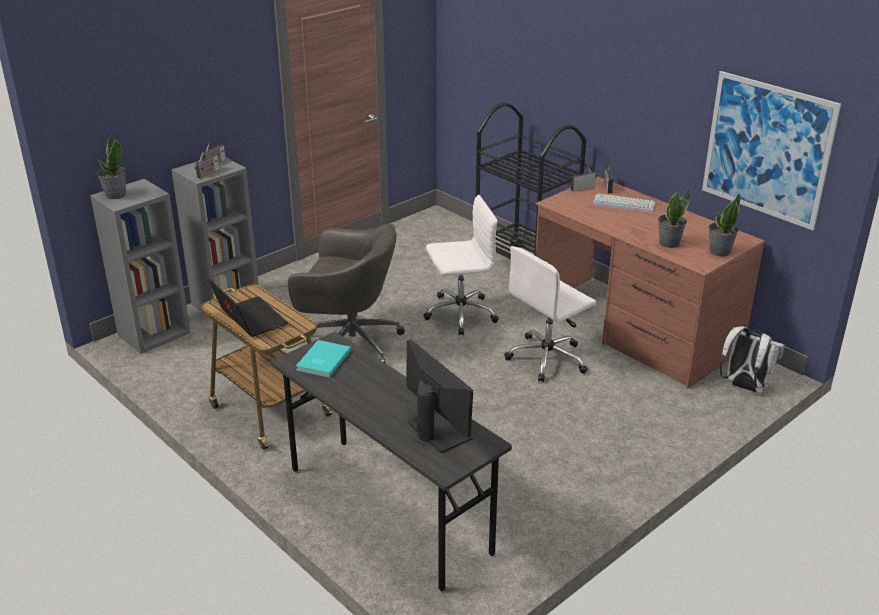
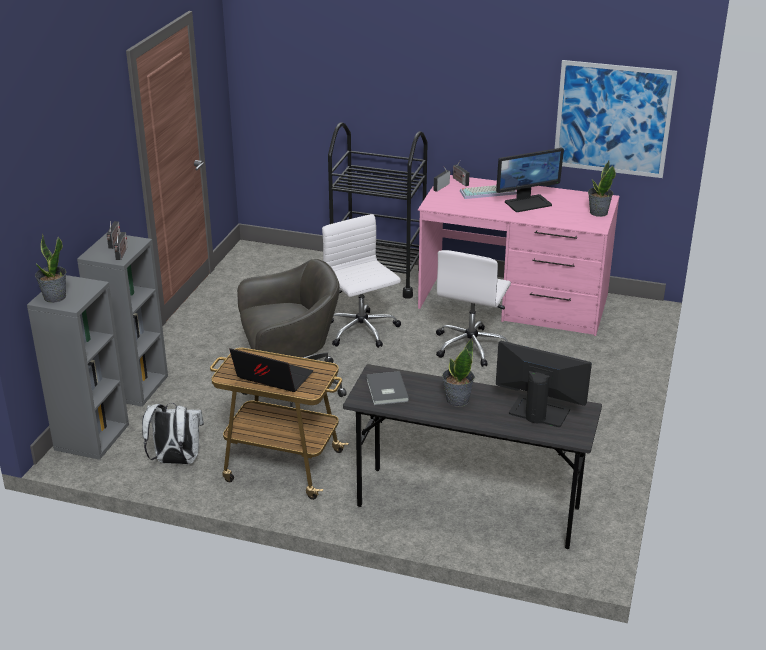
camera: 30 degrees left, 0 degrees up
(322, 360) = (386, 390): turquoise book -> grey book
(459, 314) = (362, 331): white office chair -> white office chair turned 75 degrees counterclockwise
(634, 329) = (513, 302): brown desk -> pink desk
(653, 224) = (528, 203): none -> monitor
(669, 243) = (556, 215): potted plant -> potted plant (457, 400)
(744, 387) = (632, 322): white backpack -> white backpack (175, 461)

